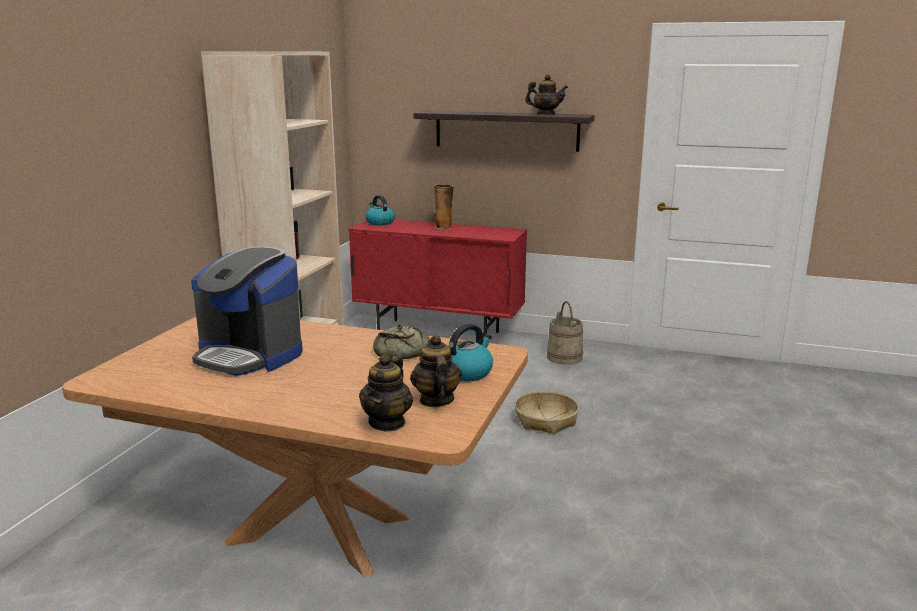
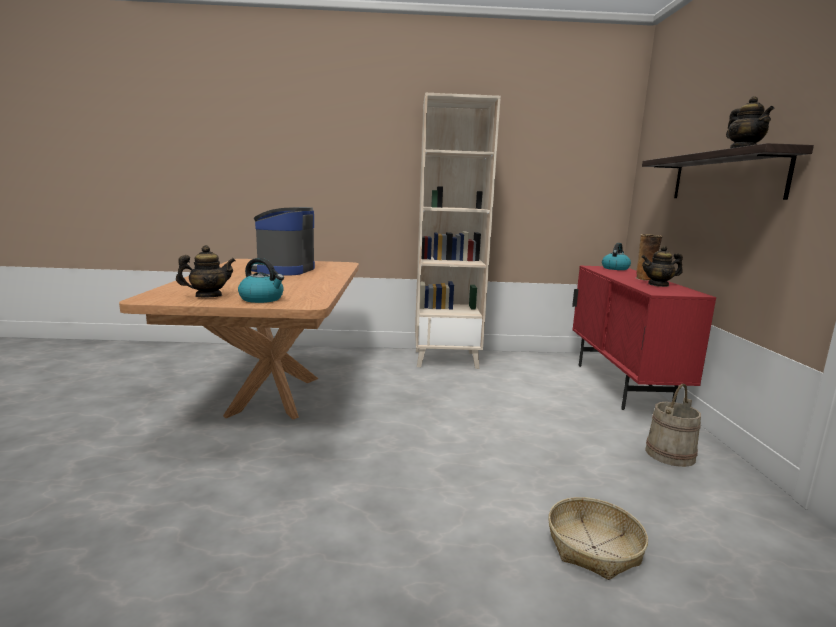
camera: 70 degrees right, 5 degrees down
(387, 423) = (173, 291): teapot -> teapot (658, 285)
(402, 352) = (300, 287): bread -> none
(545, 420) = (495, 457): basket -> basket (593, 547)

